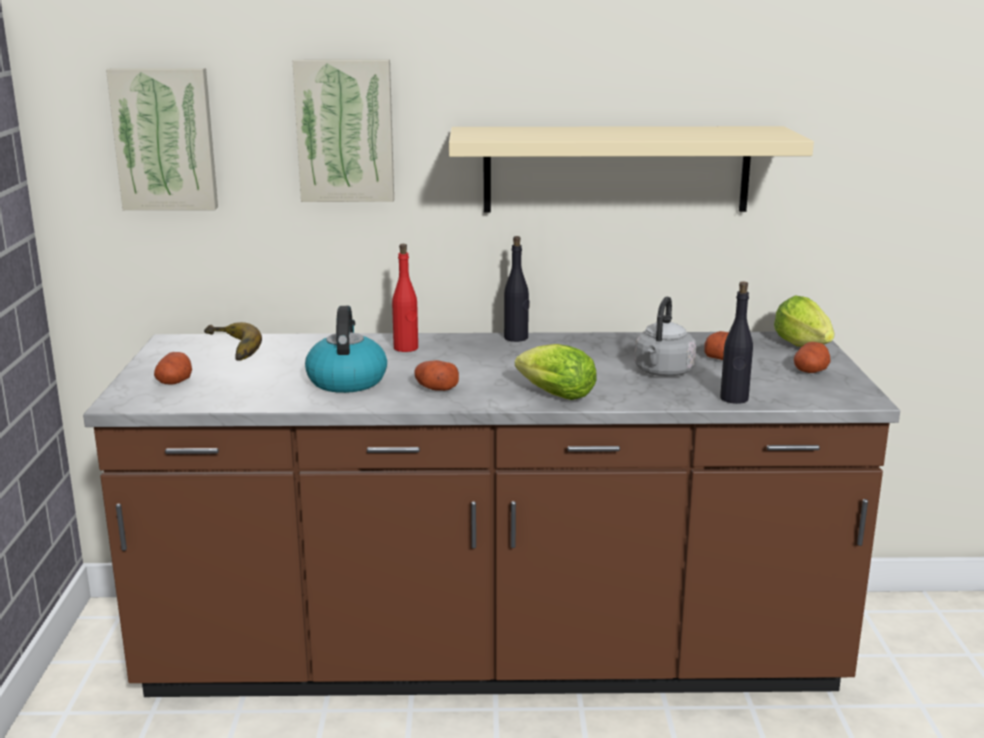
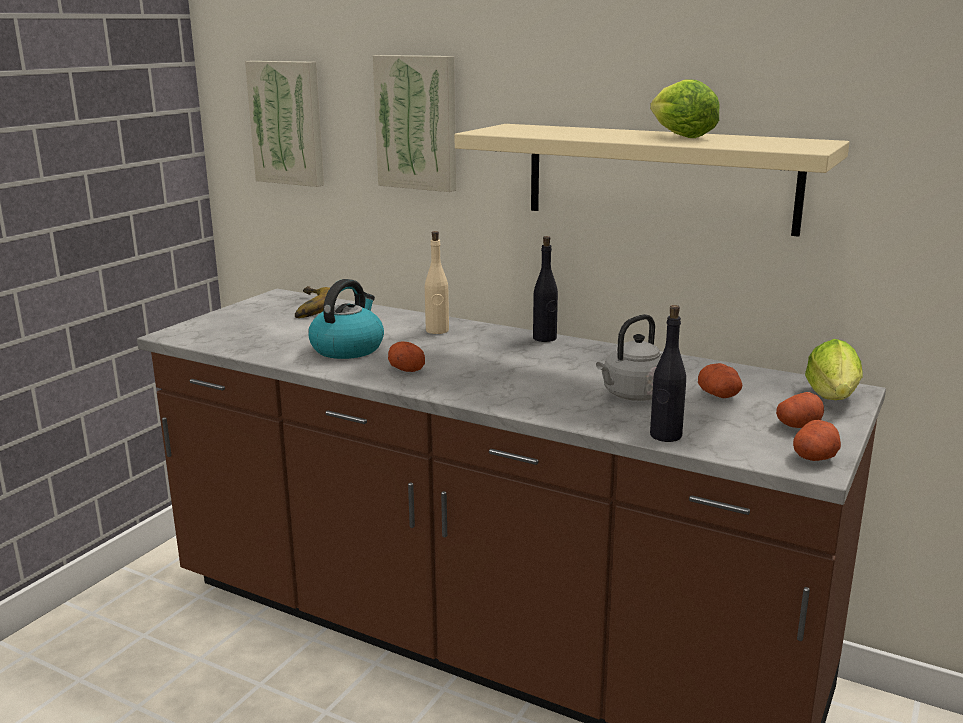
camera: 30 degrees right, 0 degrees up
(174, 382) = (228, 326): potato -> potato (815, 457)
(406, 348) = (437, 330): red bottle -> beige bottle
(552, 395) = (494, 394): lettuce -> lettuce (678, 136)

